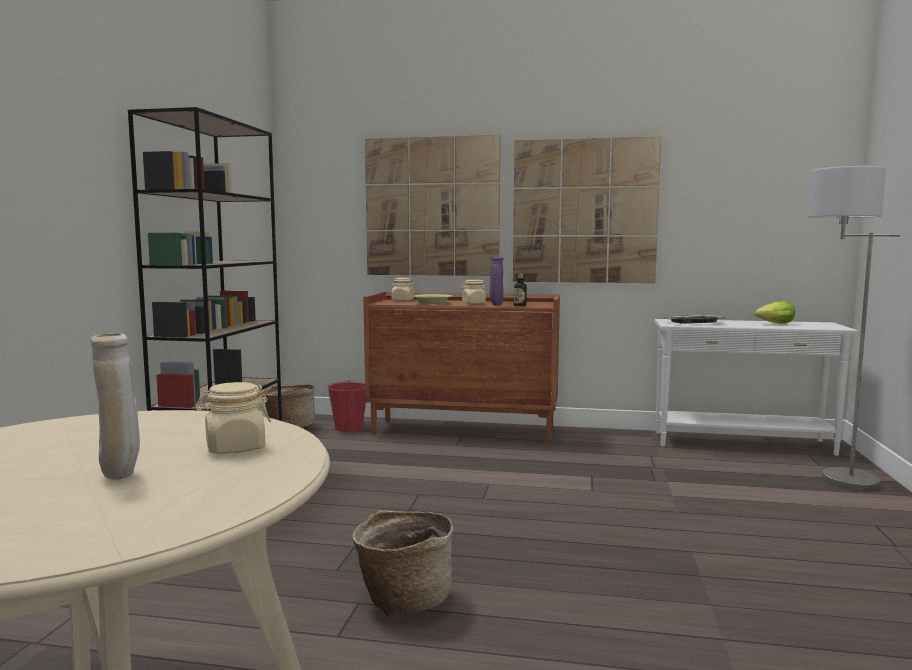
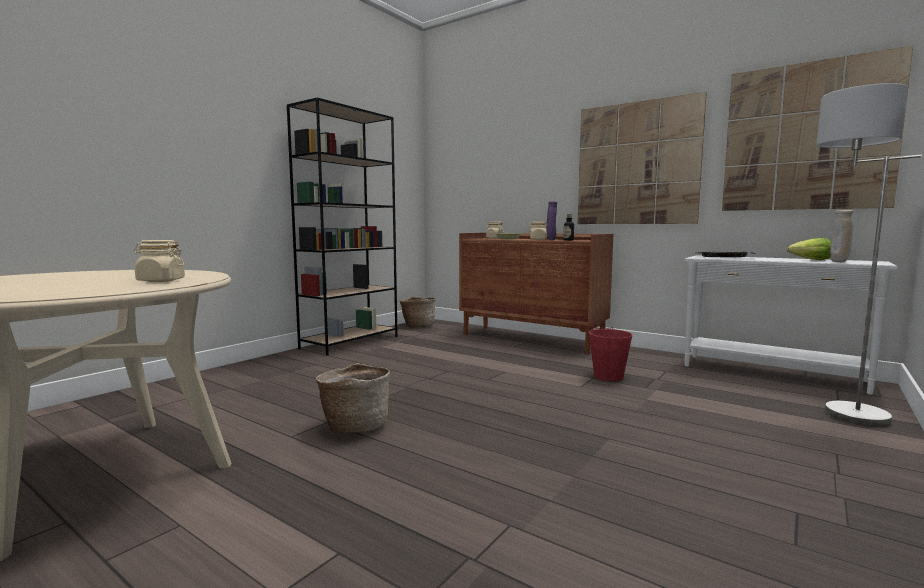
camera: 25 degrees right, 0 degrees up
(121, 476) = (74, 284): beige vase -> beige vase (839, 262)
(349, 428) = (454, 329): red bucket -> red bucket (608, 376)
(432, 207) = (520, 168): picture -> picture (807, 137)

